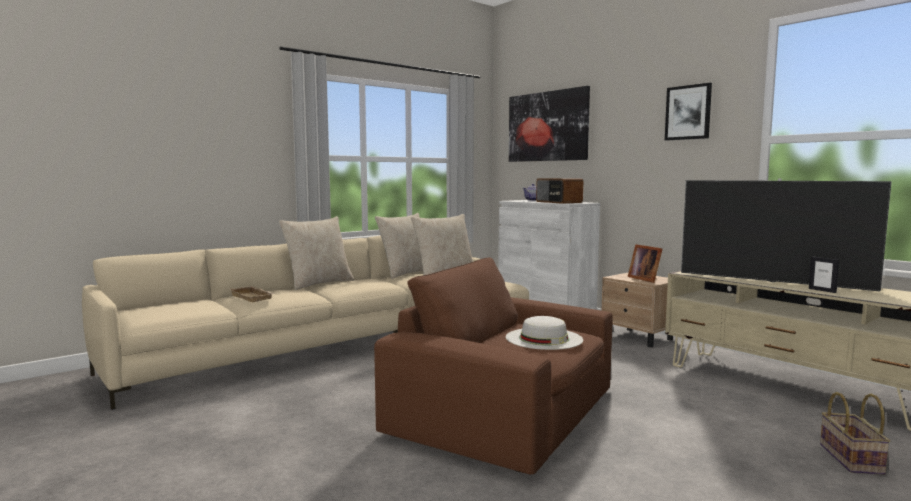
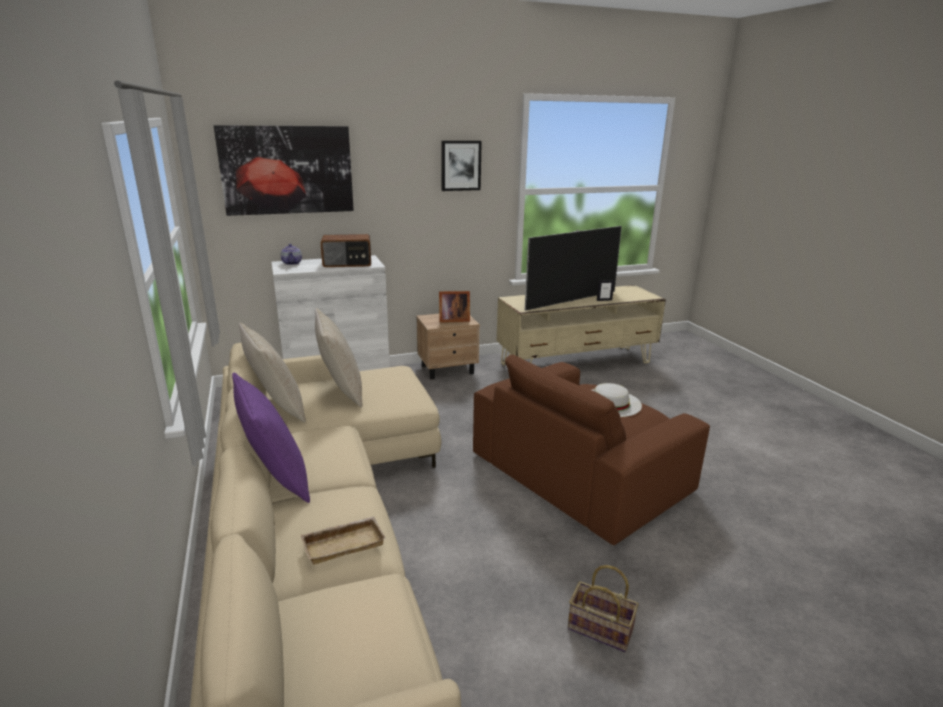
camera: 70 degrees left, 15 degrees up
(318, 283) = (276, 479): beige pillow -> purple pillow
(848, 458) = (674, 390): basket -> basket (598, 629)

